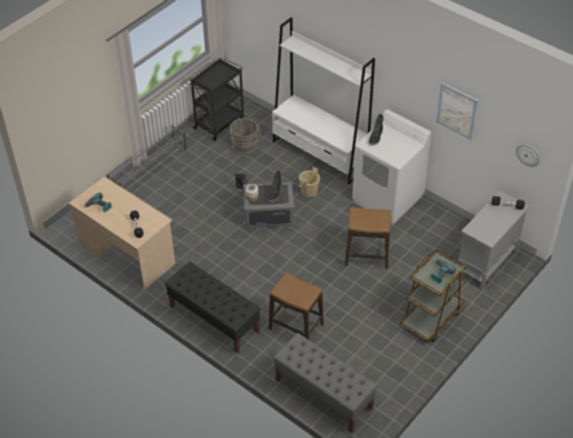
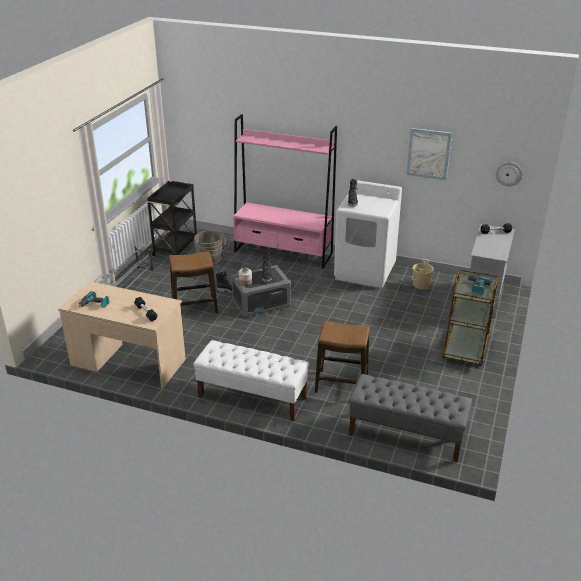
camera: 20 degrees left, 15 degrees down
(214, 319) = (252, 397): black bench -> white bench
(309, 191) = (289, 279): beige bucket -> beige bucket (421, 285)
(319, 154) = (283, 253): white bookcase -> pink bookcase
(367, 256) = (374, 315): stool -> stool (195, 308)

